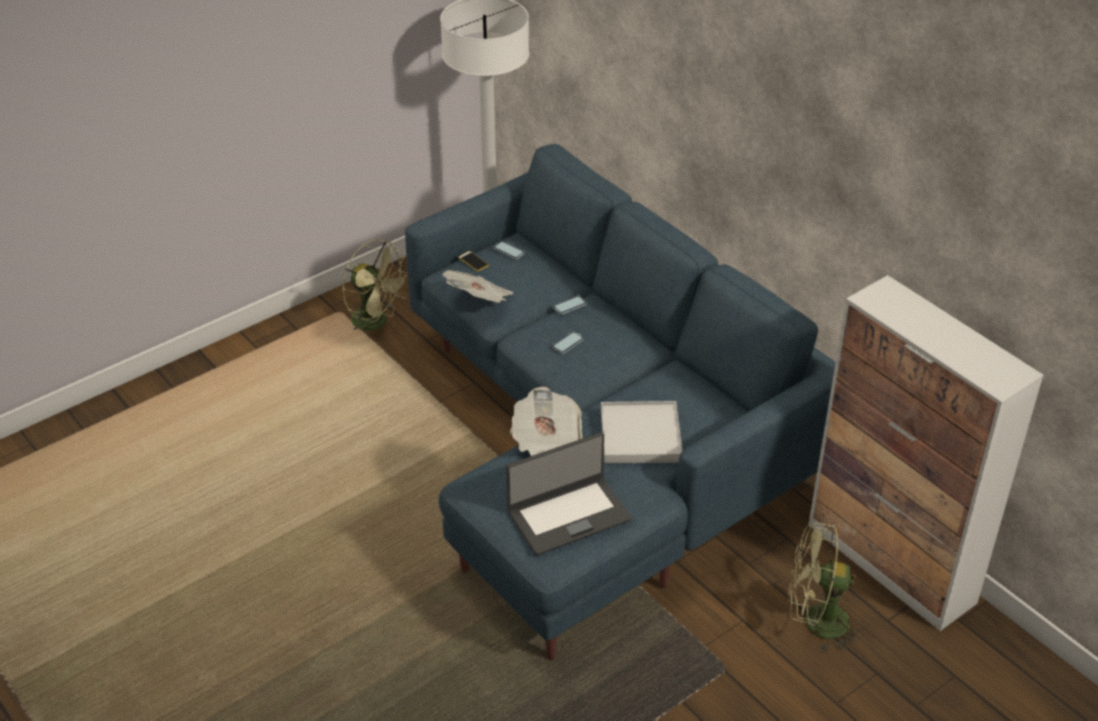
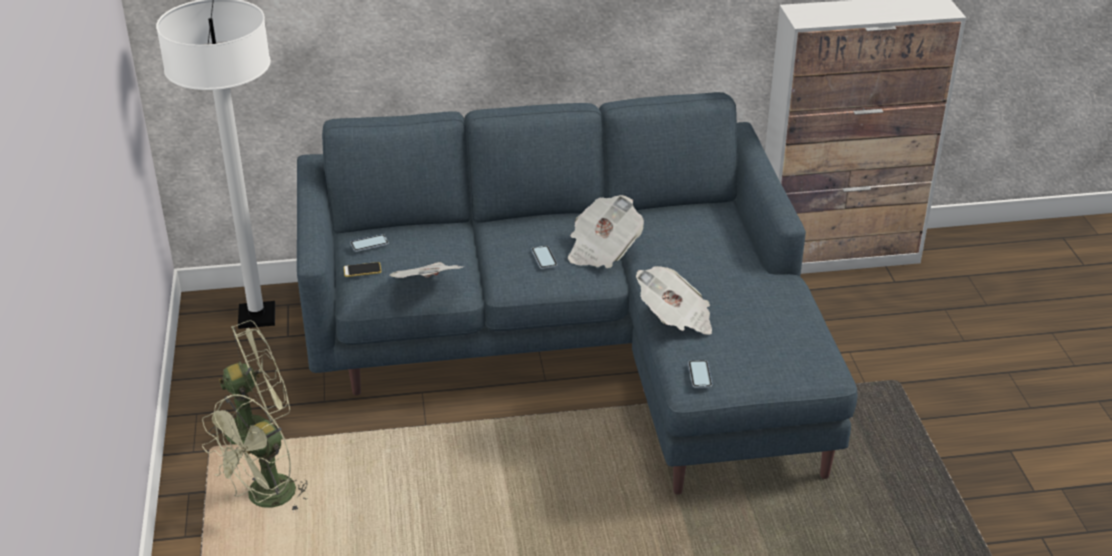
camera: 60 degrees left, 5 degrees down
(568, 515) = (777, 338): laptop -> none
(569, 306) = (488, 240): phone -> phone (700, 375)
(608, 370) = (602, 250): none -> newspaper
(640, 436) = (705, 264): white tray -> none
(815, 622) = (875, 316): green fan -> green fan (265, 500)

